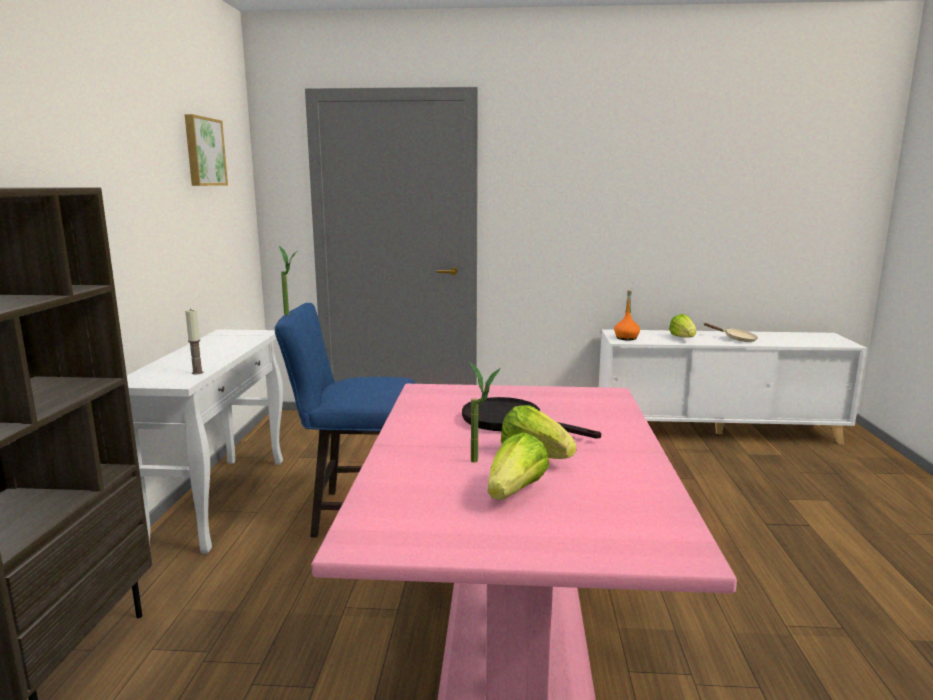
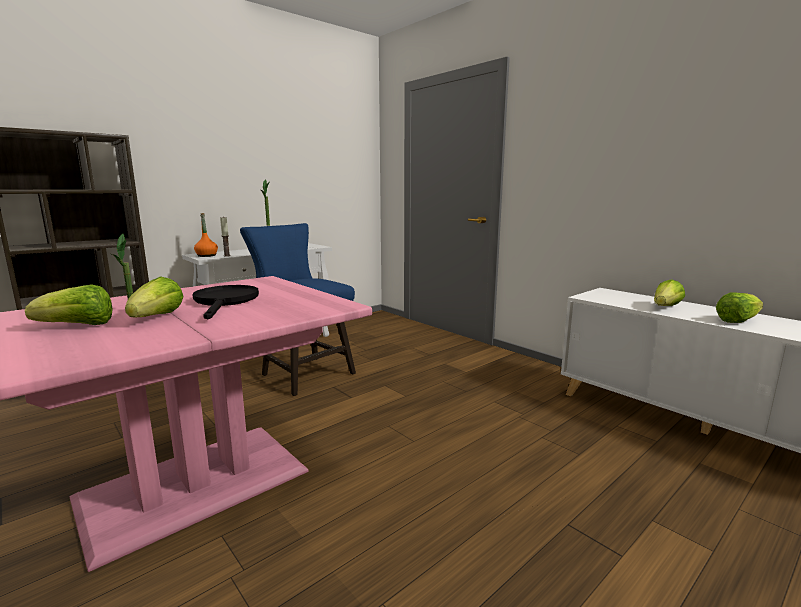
camera: 45 degrees right, 0 degrees up
(203, 152) = (314, 130): picture -> none
(626, 338) = (599, 296): orange bottle -> orange bottle (206, 255)
(736, 339) = (737, 321): beige frying pan -> lettuce

